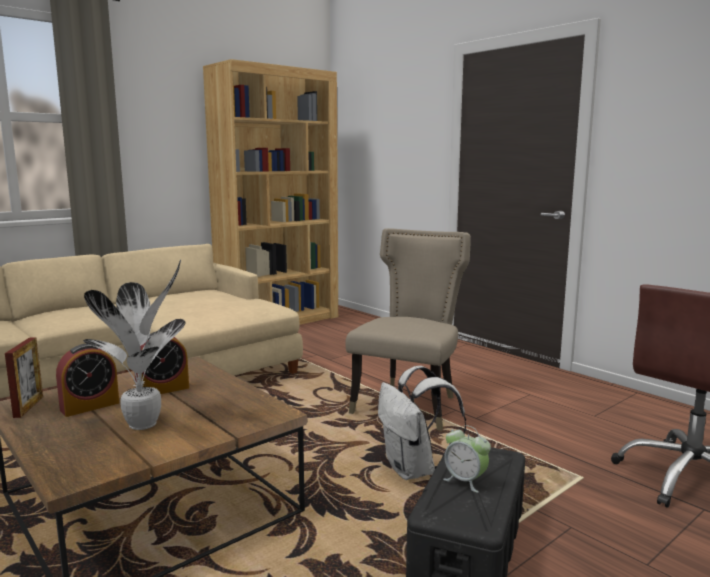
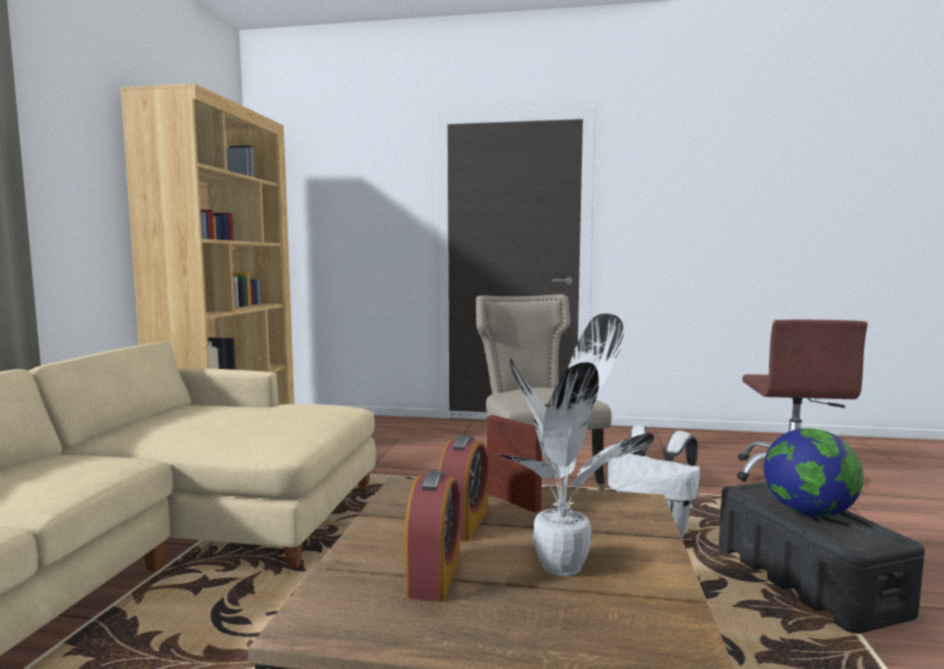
camera: 40 degrees left, 5 degrees down
(28, 407) = (344, 615): picture frame -> picture frame (512, 501)
(465, 481) = (808, 513): alarm clock -> globe

